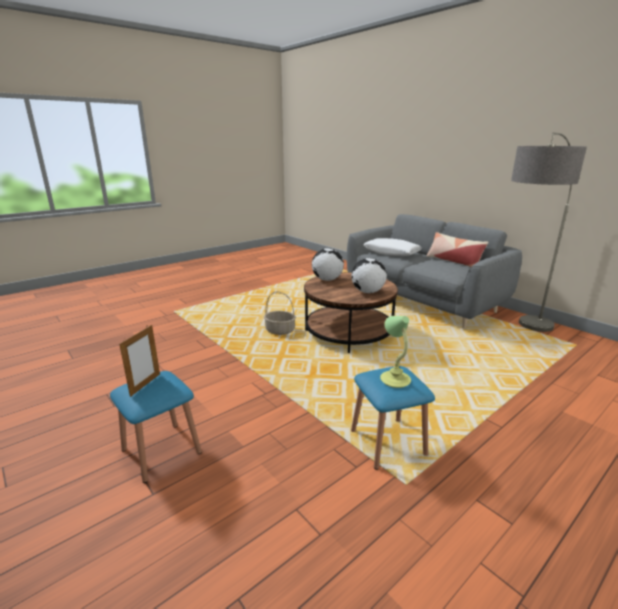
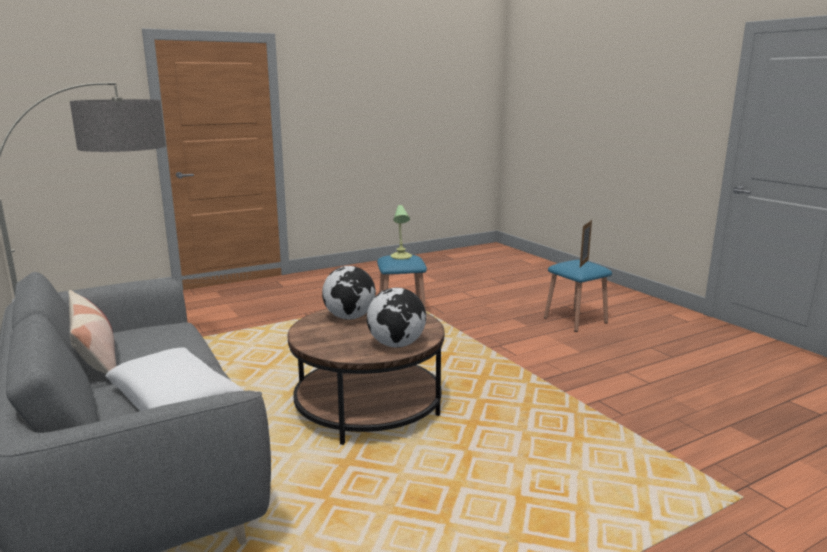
camera: 170 degrees left, 5 degrees down
(280, 330) = (483, 420): basket -> none

